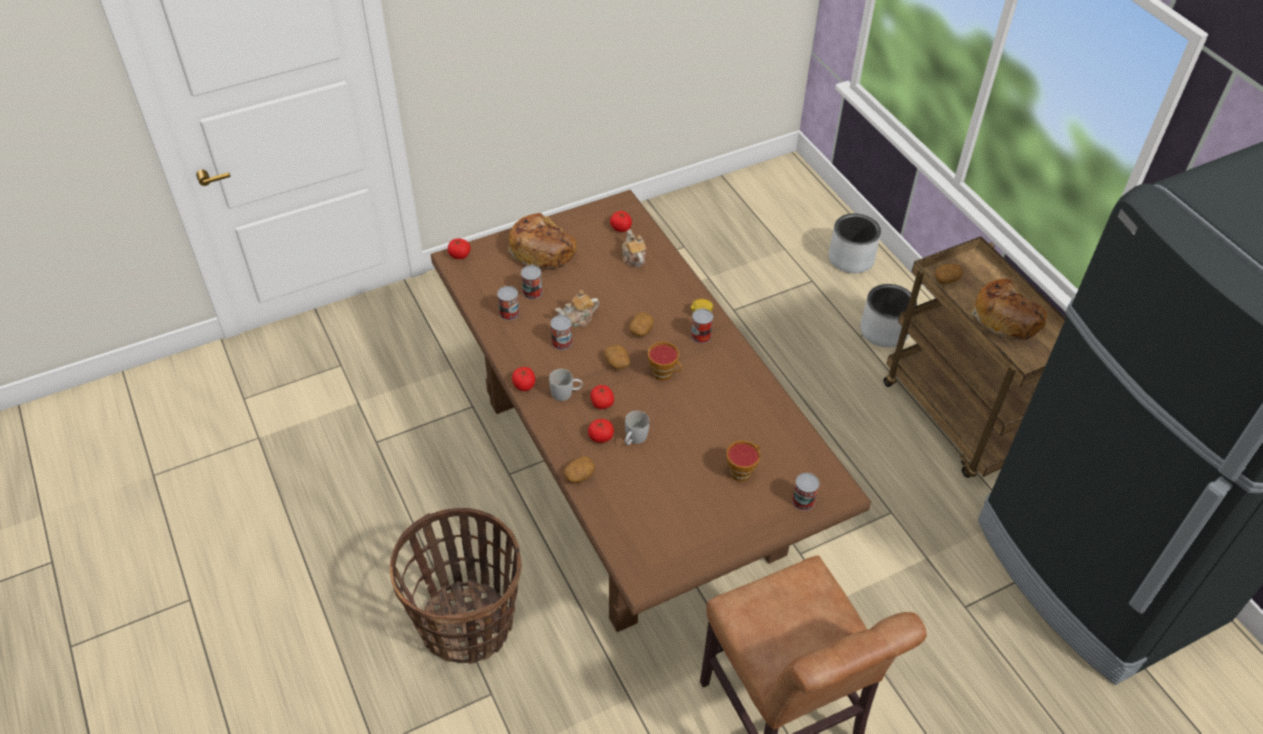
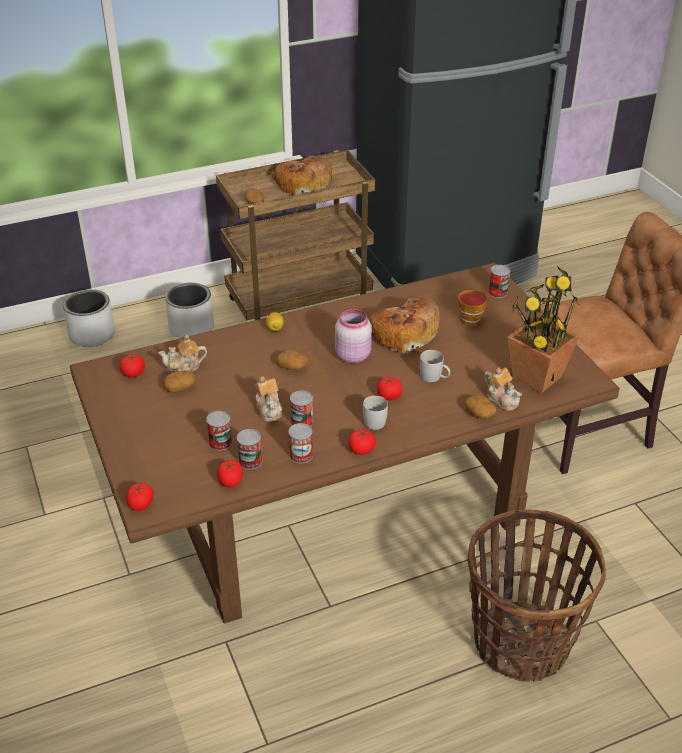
camera: 85 degrees left, 10 degrees down
(543, 249) = (151, 433): bread -> bread (402, 332)
(601, 437) = (432, 398): tomato -> tomato (230, 481)
(604, 495) = (502, 399): none -> teapot
(617, 363) = (335, 384): potato -> potato (180, 387)
(642, 528) = (536, 378): none -> potted plant
(664, 373) = (352, 355): cup -> pink jar
(701, 335) = (305, 331): can -> can (301, 455)

